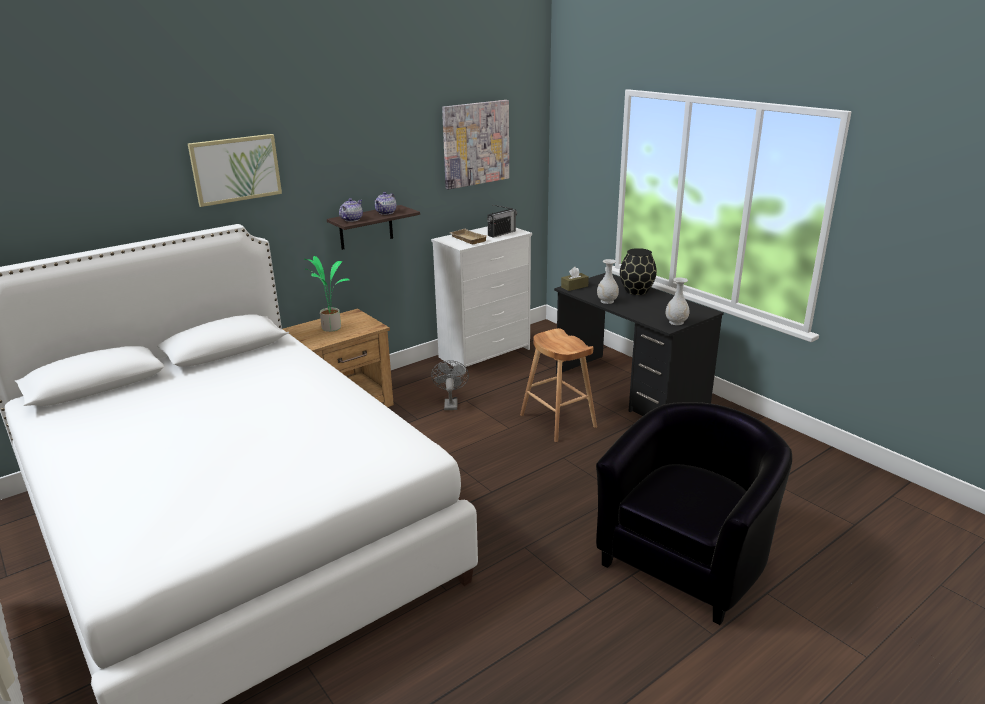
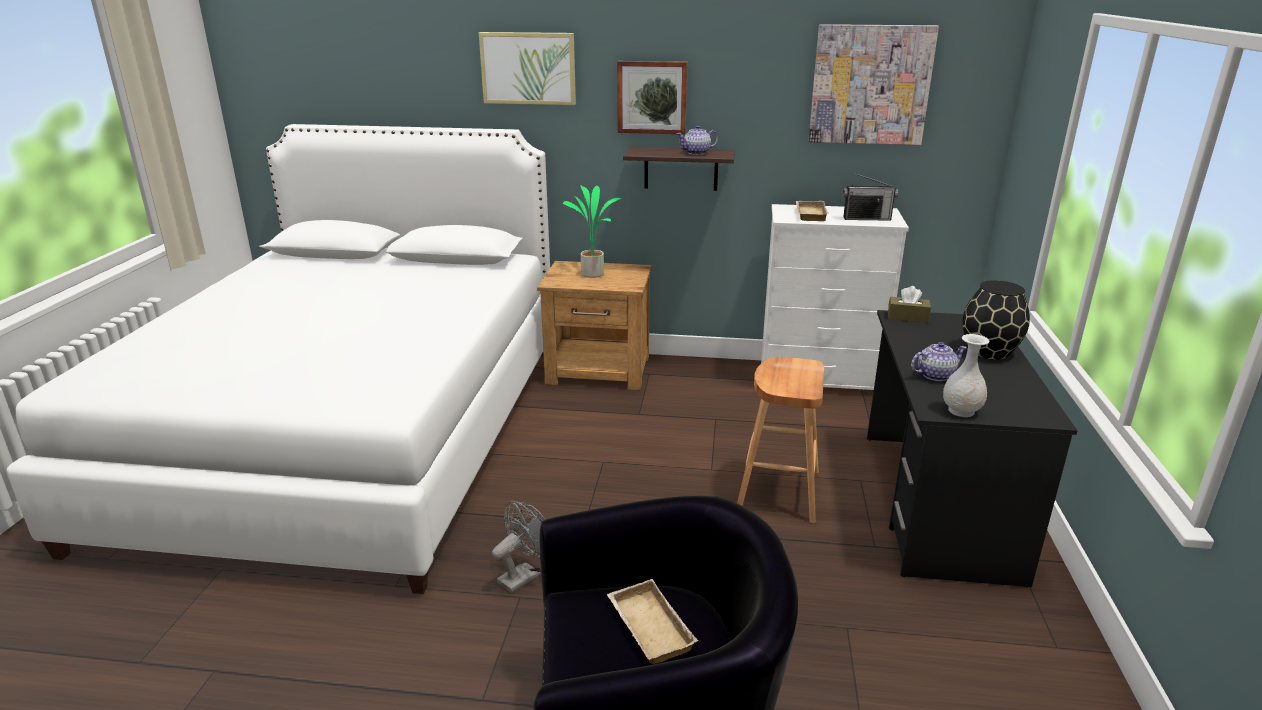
camera: 45 degrees right, 0 degrees up
(339, 176) = (652, 97): none -> picture
(351, 219) = (646, 151): teapot -> teapot (935, 375)
(450, 403) = (695, 414): grey fan -> grey fan (524, 575)
(607, 301) = (915, 348): white vase -> none
(684, 487) = (647, 627): none -> beige tray

